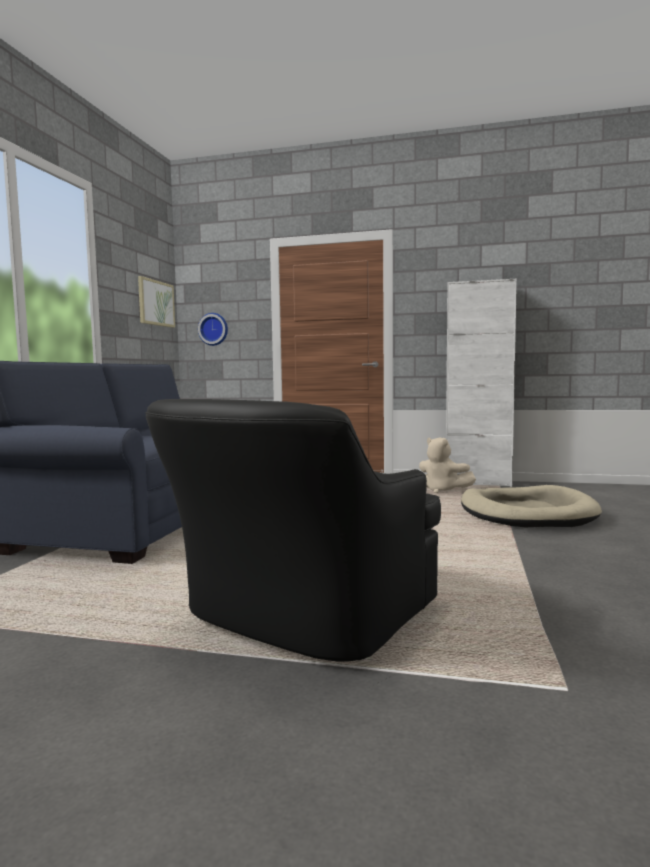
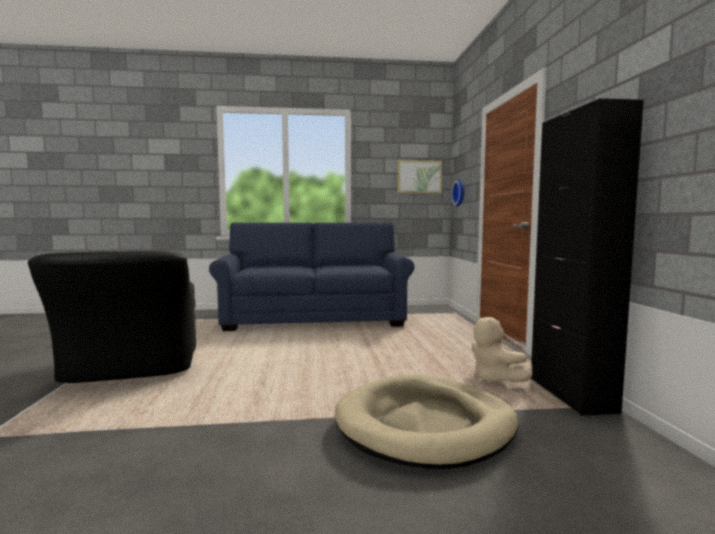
camera: 70 degrees right, 0 degrees up
(300, 618) = (131, 370): black armchair -> black armchair turned 120 degrees counterclockwise
(443, 490) = (494, 380): beige plush toy -> beige plush toy turned 45 degrees counterclockwise
(478, 483) = (571, 394): white cabinet -> black cabinet

